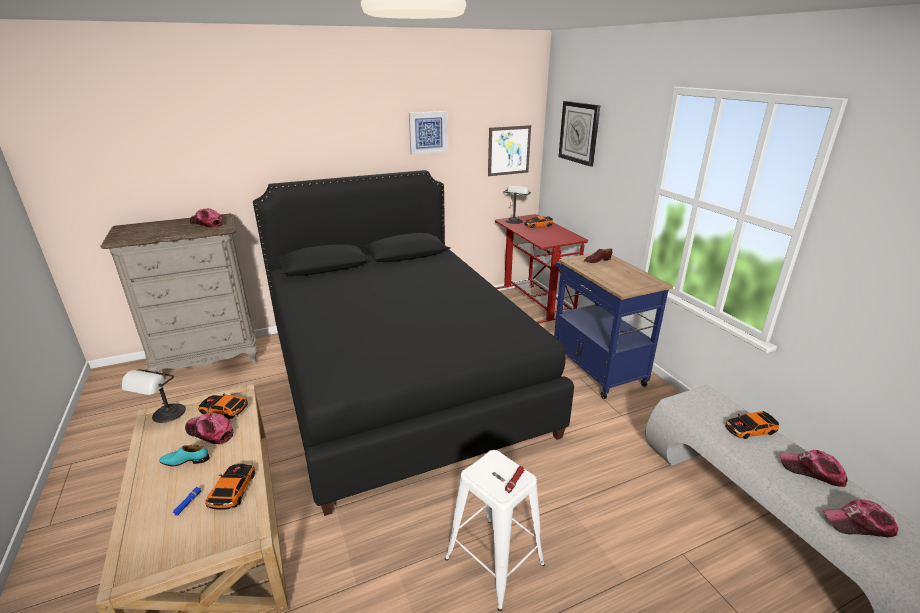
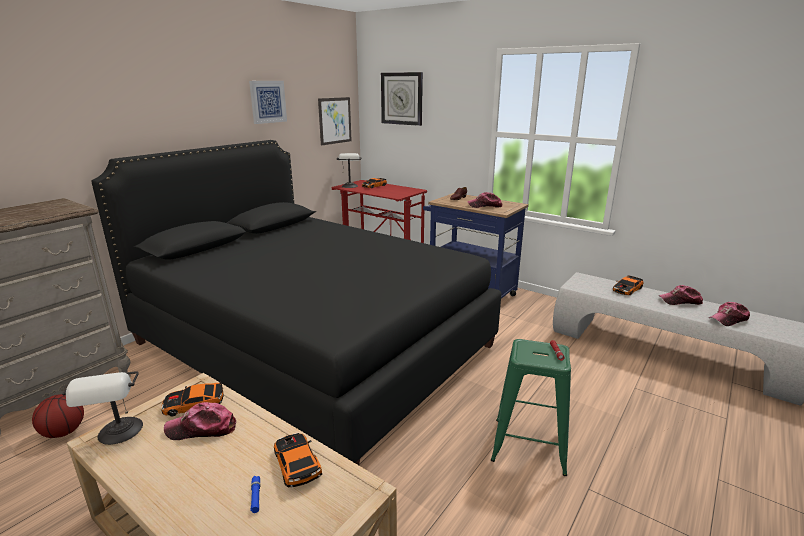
camera: 30 degrees left, 5 degrees down
(185, 461) = (202, 463): turquoise shoe -> none
(191, 393) = (64, 432): none -> basketball
(206, 223) = (46, 208): cap -> cap (485, 206)
(494, 561) = (529, 446): white stool -> green stool

